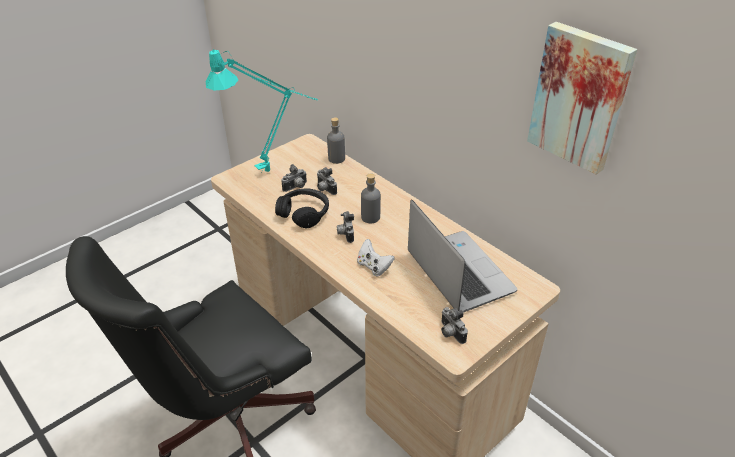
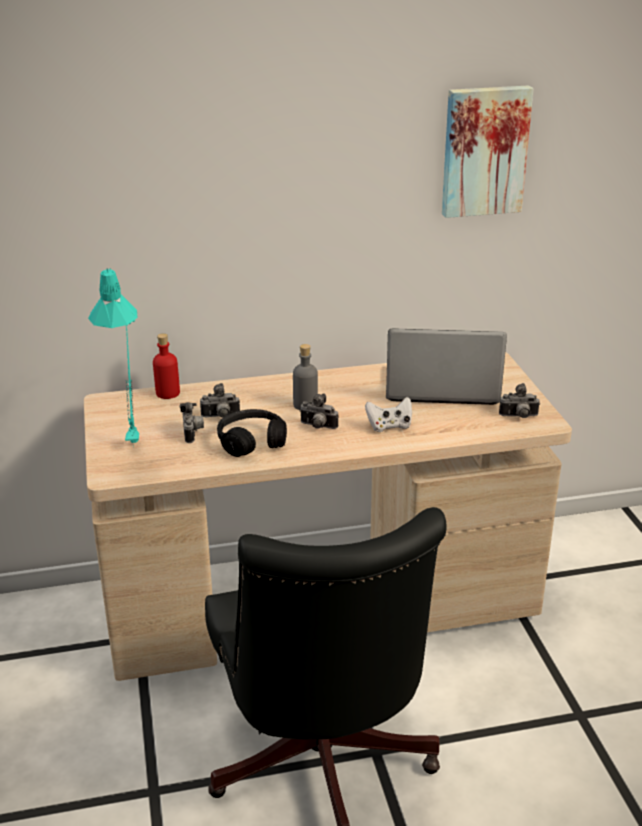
camera: 60 degrees left, 10 degrees down
(336, 159) = (167, 393): grey bottle -> red bottle

